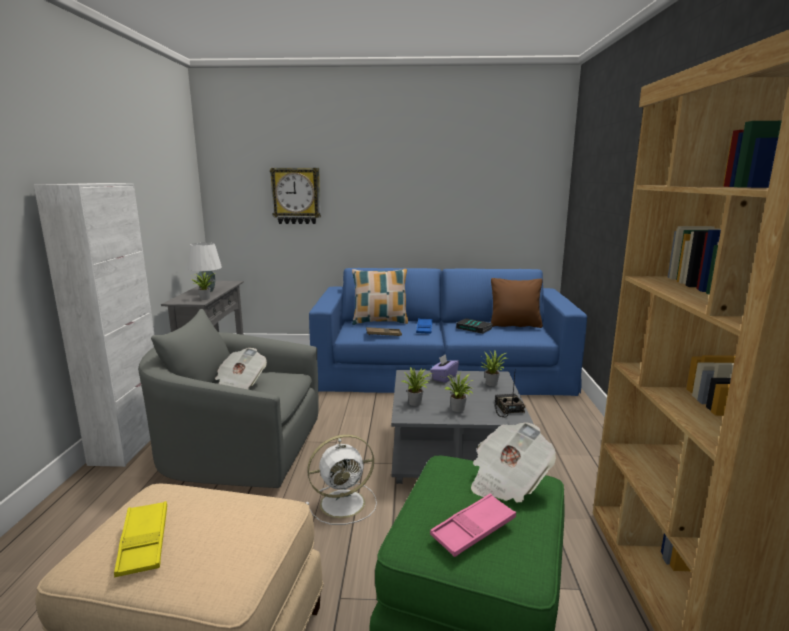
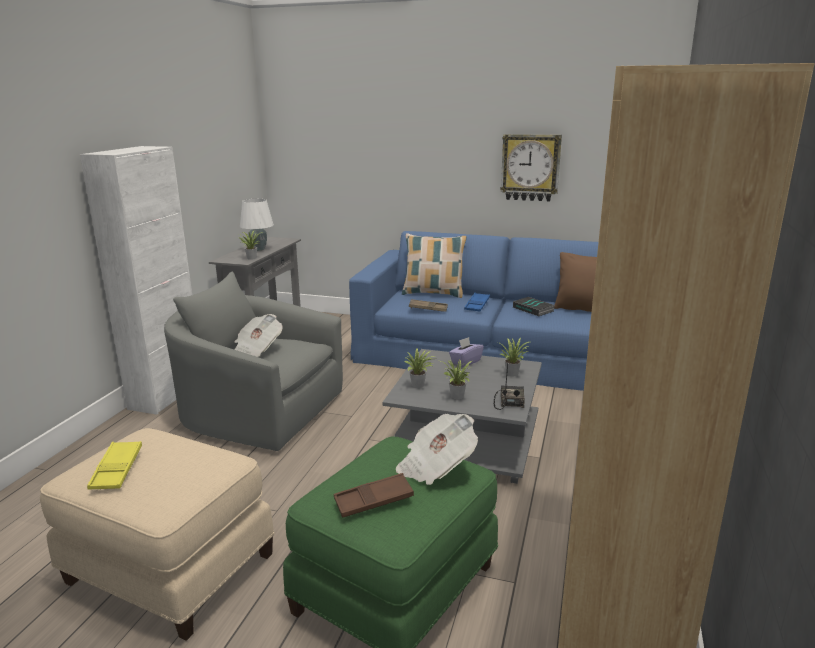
camera: 15 degrees right, 5 degrees up
(296, 196) = (358, 148): wall clock -> wall clock (530, 167)
(344, 503) = (333, 473): white fan -> none
(473, 530) = (373, 500): pink tray -> brown tray

